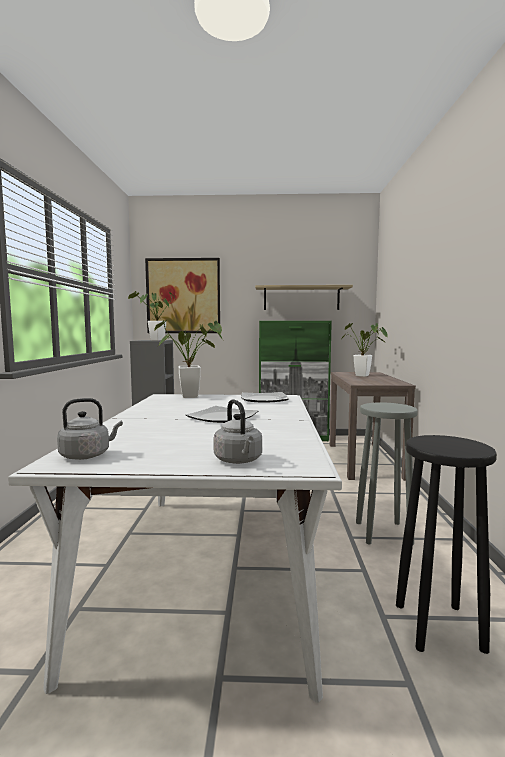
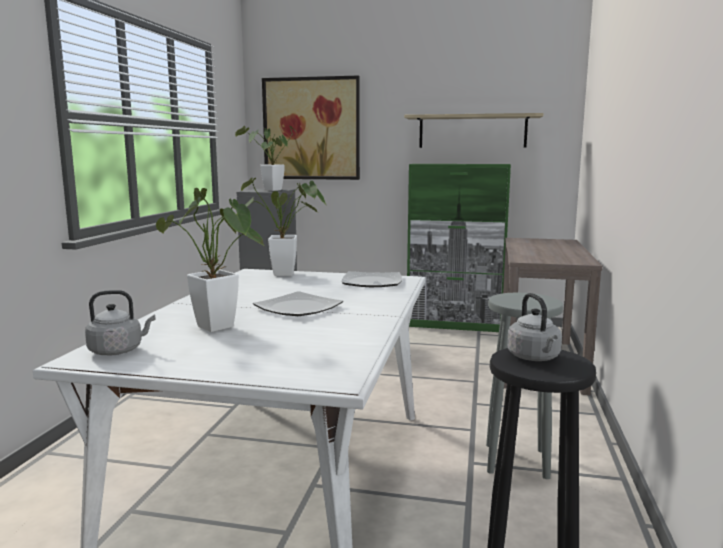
camera: 10 degrees right, 5 degrees up
(239, 461) = (270, 367): grey kettle -> grey kettle (534, 358)
(365, 376) = (546, 246): potted plant -> potted plant (219, 329)

